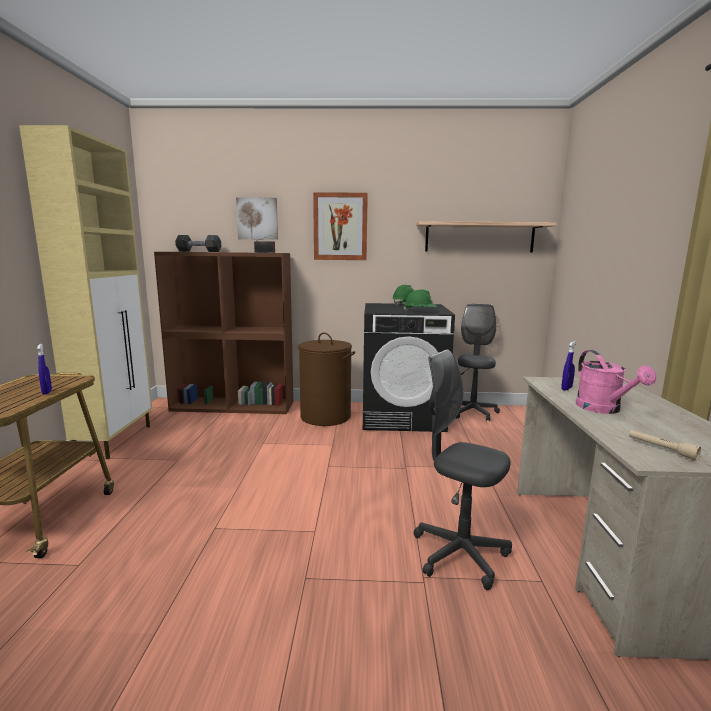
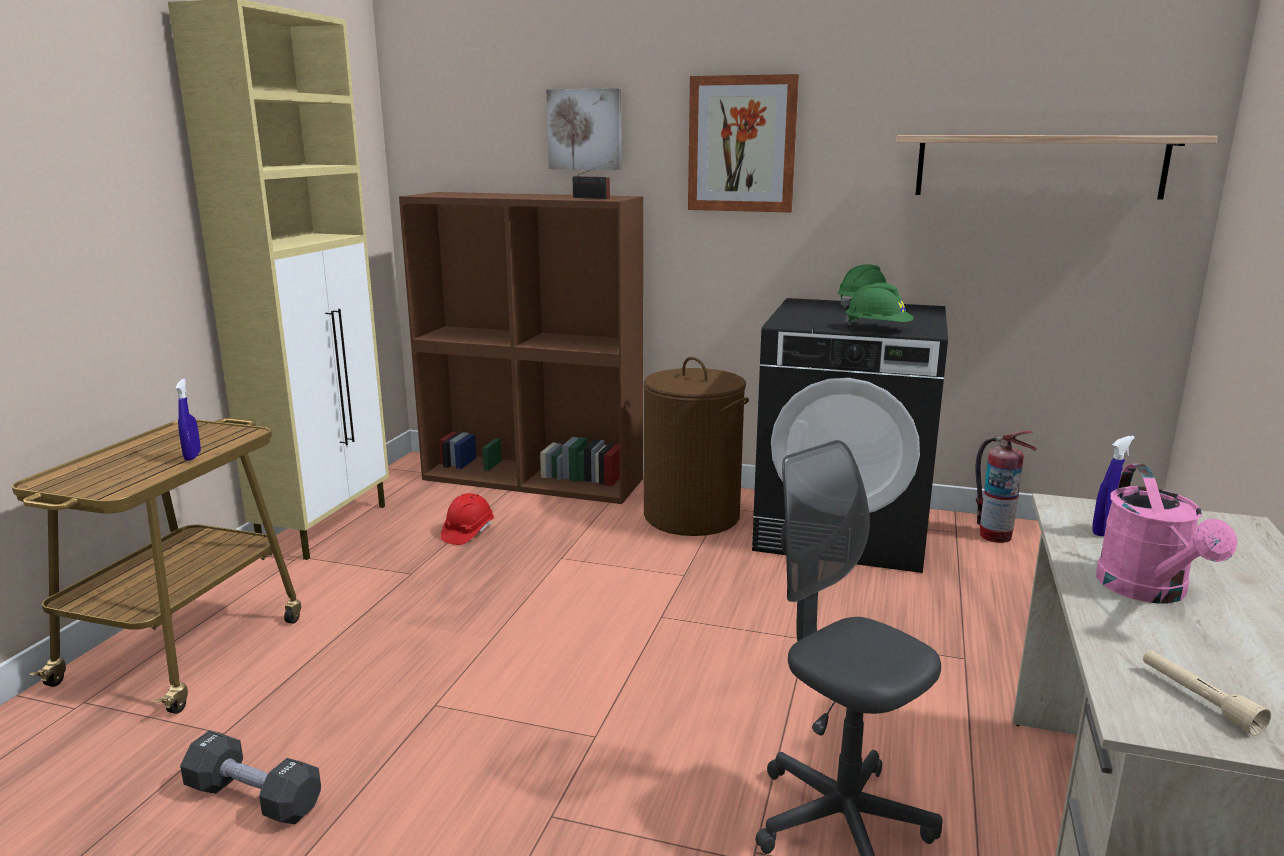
camera: 15 degrees right, 5 degrees up
(199, 251) = (479, 193): black dumbbell -> black dumbbell (254, 798)
(204, 435) = (467, 532): none -> red hard hat
(472, 412) = (995, 535): grey office chair -> fire extinguisher

